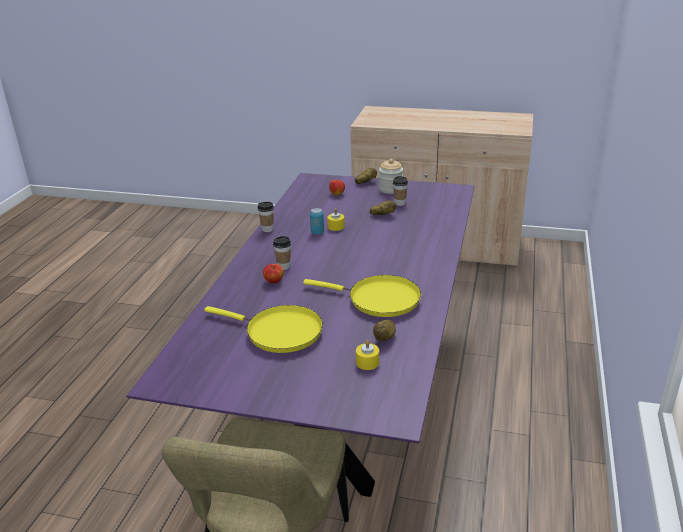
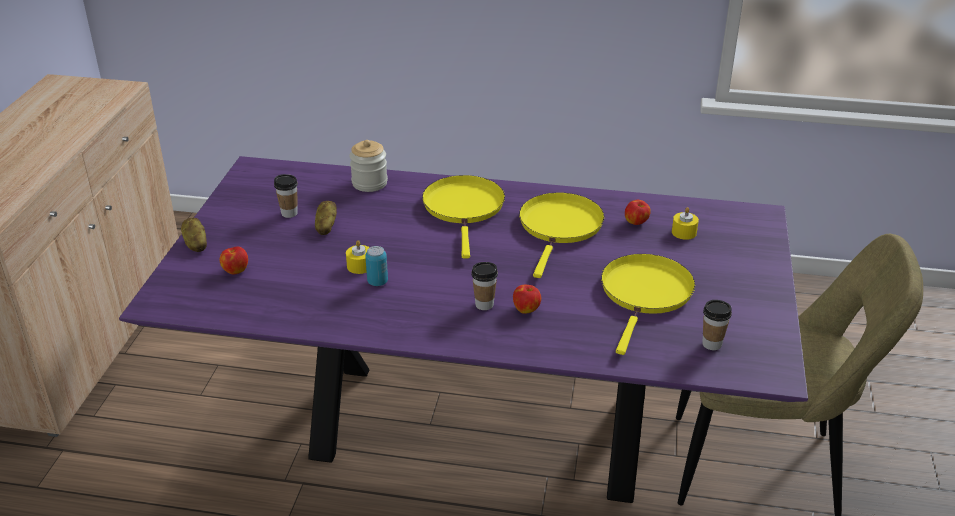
camera: 95 degrees left, 5 degrees up
(267, 229) = (361, 332): cup -> cup (712, 344)
(385, 337) = (636, 222): potato -> apple
(390, 189) = (233, 221): jar -> jar (369, 183)
(407, 260) = (464, 208): none -> yellow frying pan

